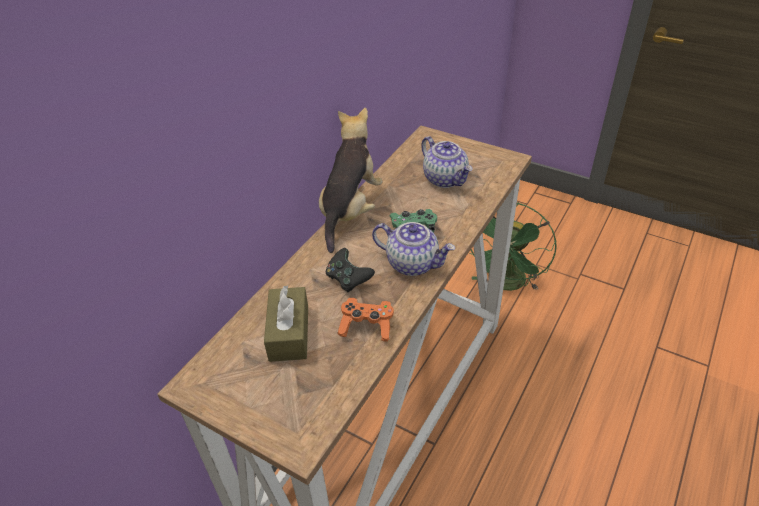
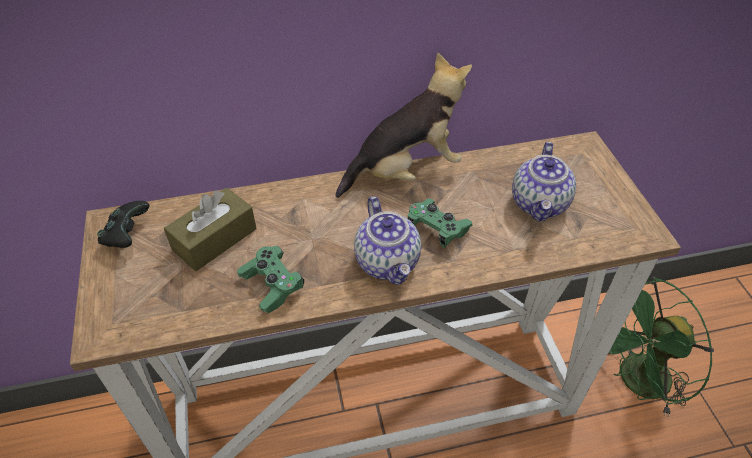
camera: 45 degrees right, 5 degrees up
(348, 279) = (316, 231): black game controller -> black game controller (127, 235)
(367, 326) = (272, 285): orange game controller -> green game controller

